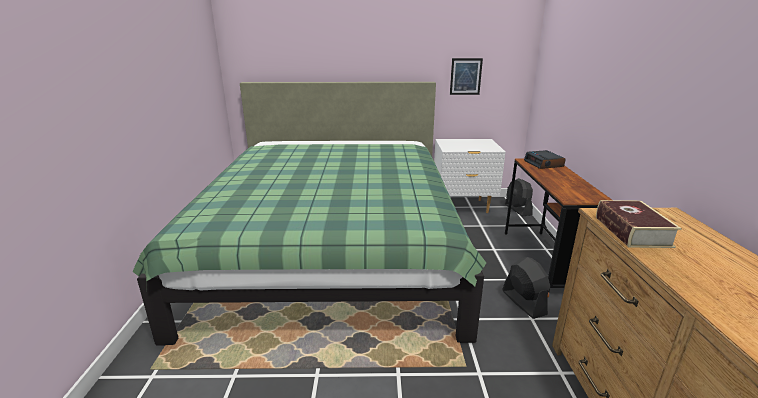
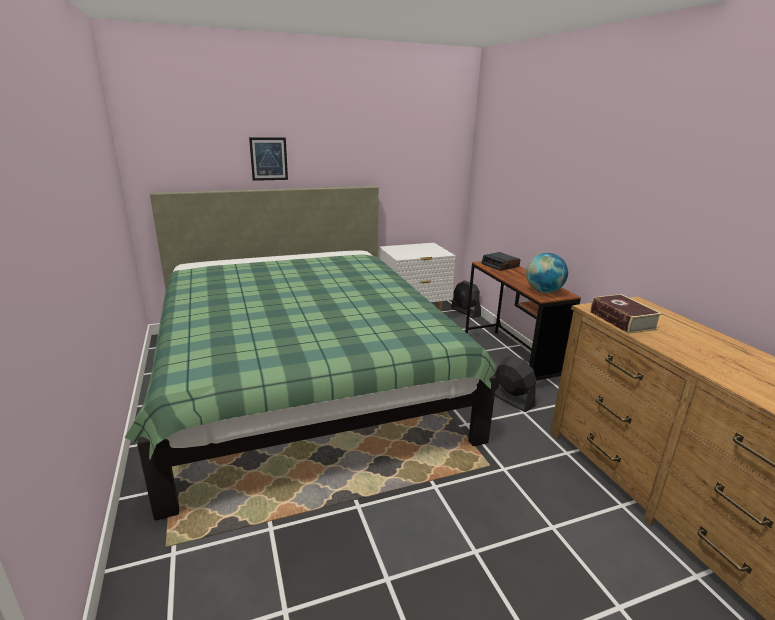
camera: 20 degrees left, 0 degrees up
(465, 76) = (406, 180): picture -> picture (269, 159)
(574, 193) = (543, 291): none -> globe

